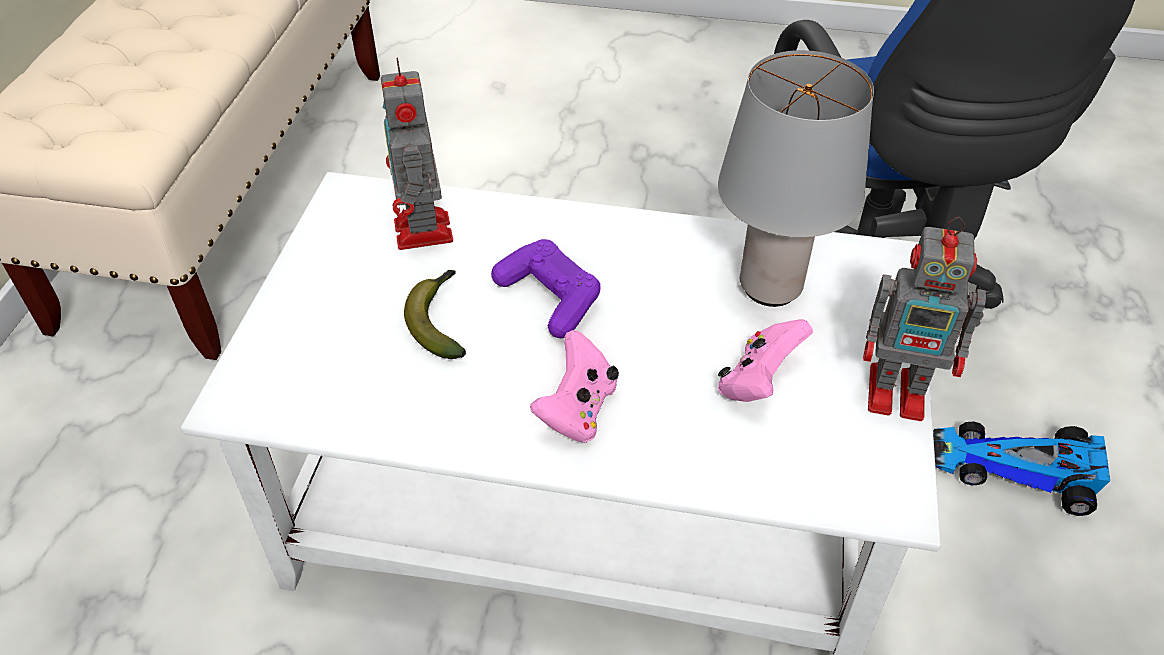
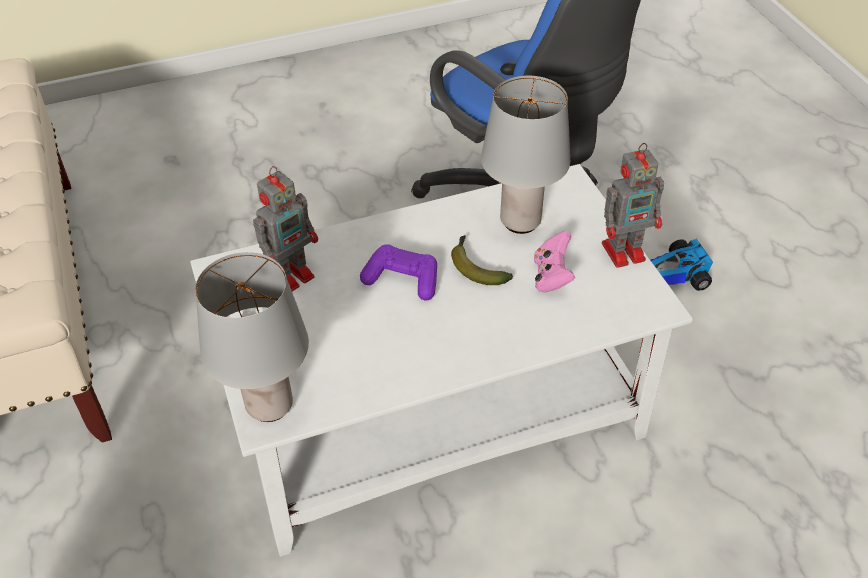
camera: 30 degrees left, 0 degrees up
(259, 385) = (270, 406): none -> grey table lamp
(424, 233) = (292, 273): toy robot -> toy robot turned 90 degrees counterclockwise
(440, 320) = (348, 320): banana -> banana (476, 267)
(577, 409) = (469, 334): pink game controller -> none

